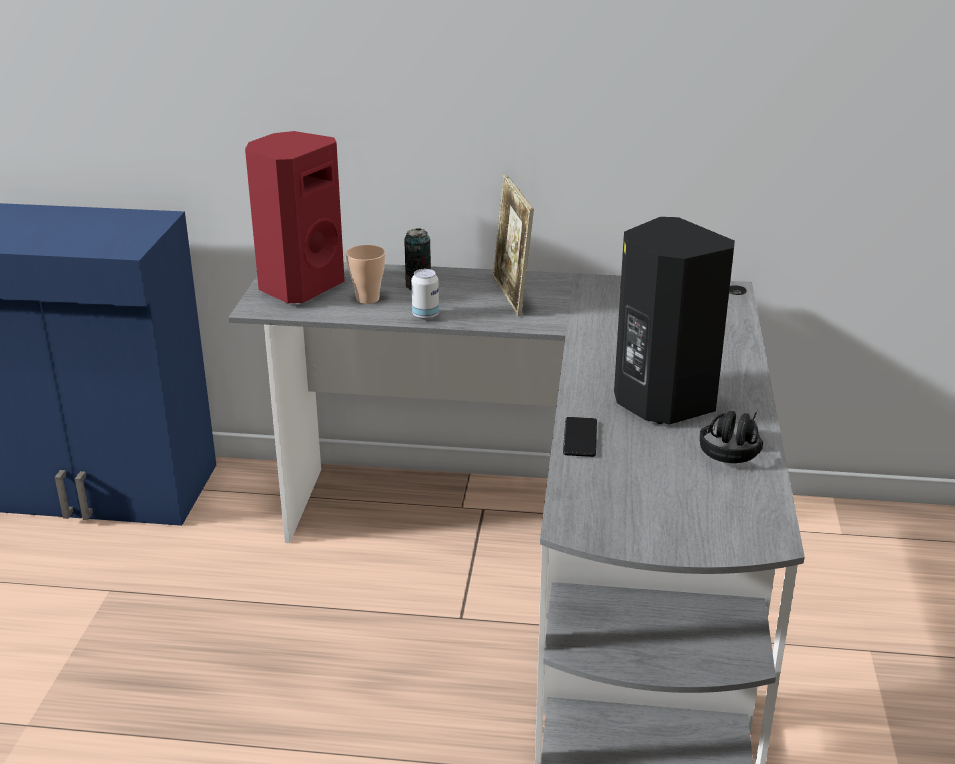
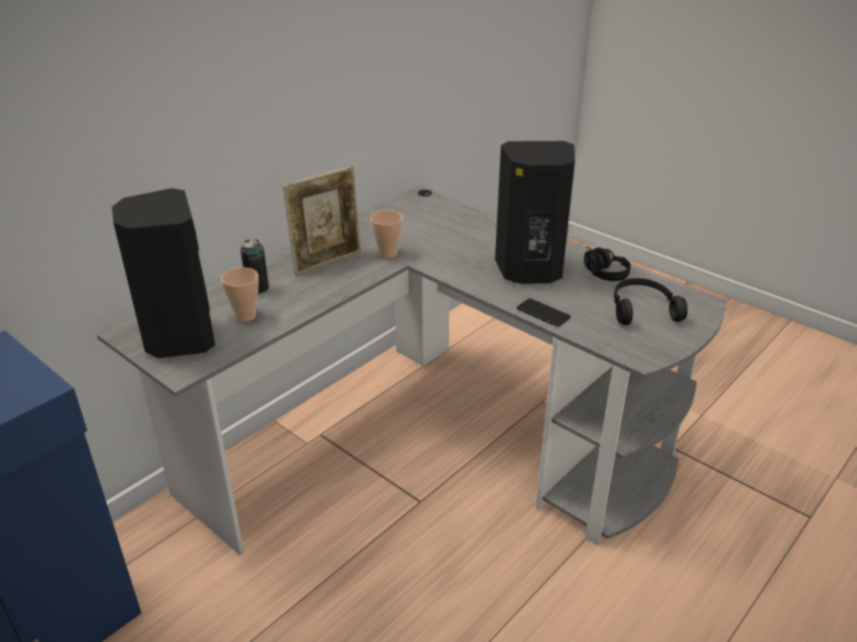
camera: 55 degrees left, 5 degrees up
(299, 287) = (178, 338): red speaker -> black speaker
(425, 315) = (307, 303): can -> none
(511, 296) = (327, 261): picture frame -> picture frame turned 60 degrees counterclockwise
(571, 318) = (387, 254): none -> cup
(683, 499) = (642, 309): none -> black headphones

